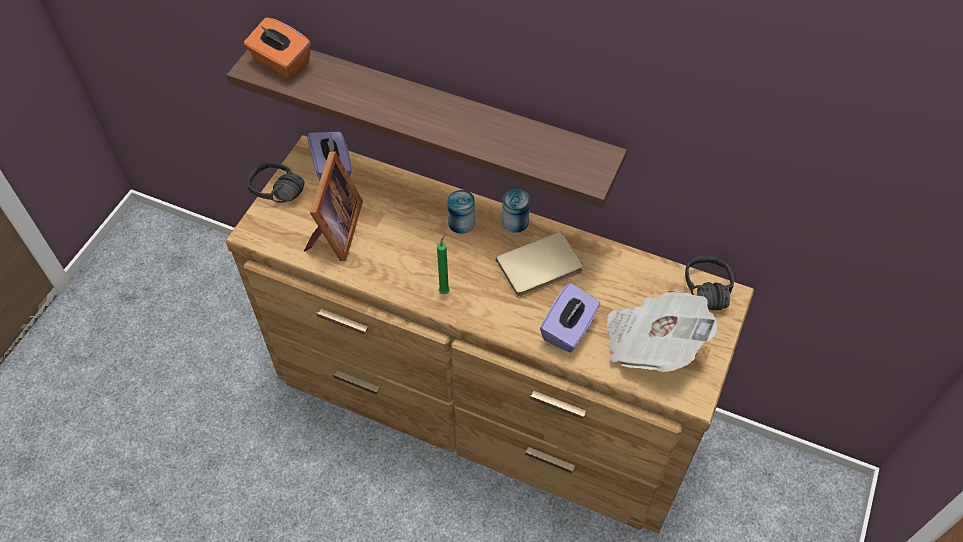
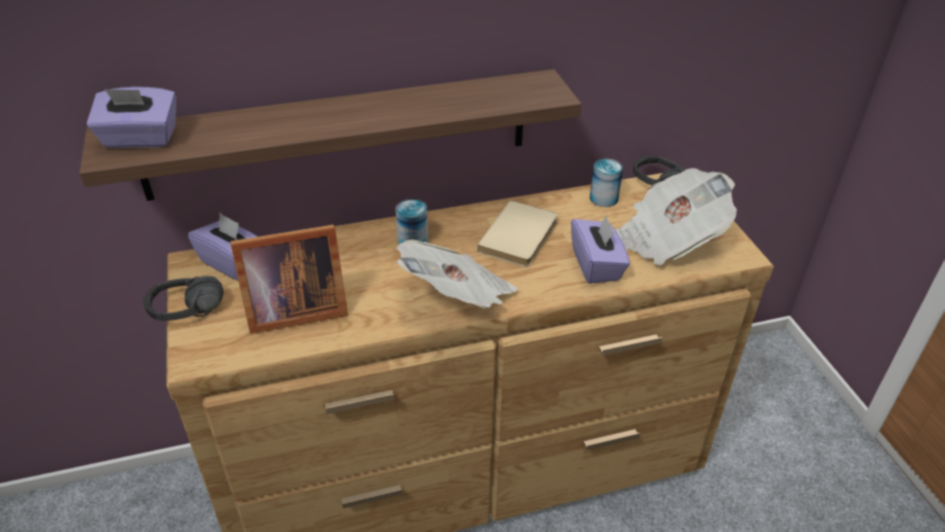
camera: 40 degrees left, 15 degrees down
(281, 63) = (140, 139): orange tissue box -> purple tissue box
(335, 231) = (292, 310): picture frame -> picture frame turned 105 degrees clockwise
(445, 291) = (458, 297): green candle -> newspaper
(515, 221) = (460, 217): can -> can (603, 198)

